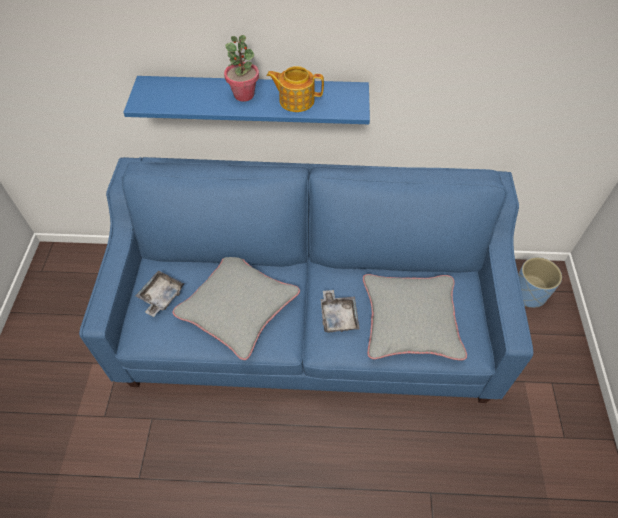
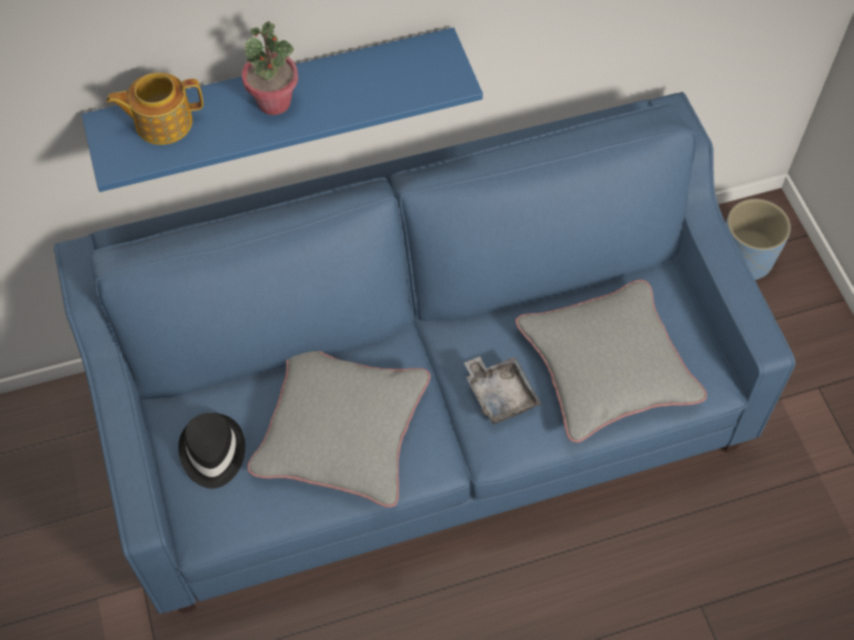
camera: 20 degrees left, 5 degrees up
(161, 296) = (212, 452): grey tray -> black hat
(296, 100) = (359, 90): teapot -> teapot (162, 122)

